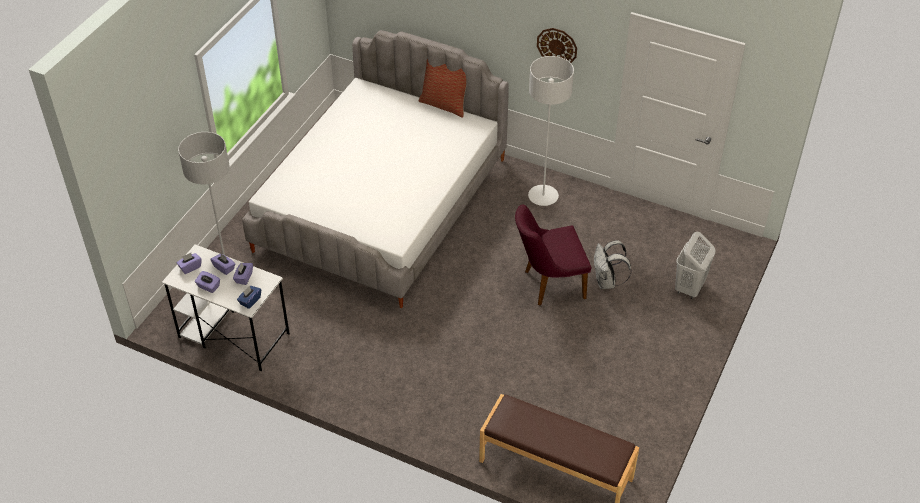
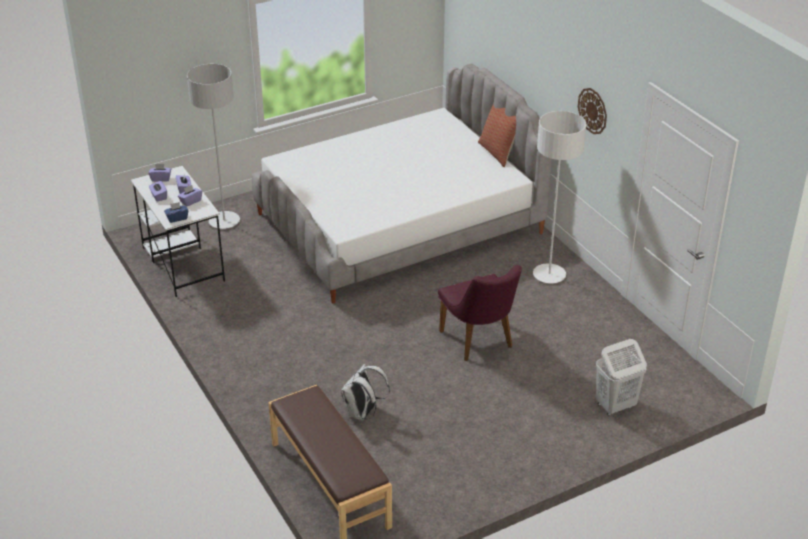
camera: 35 degrees right, 10 degrees down
(548, 284) = (480, 342): purple chair -> purple chair turned 135 degrees counterclockwise
(607, 282) = (537, 365): white backpack -> white backpack (363, 413)

